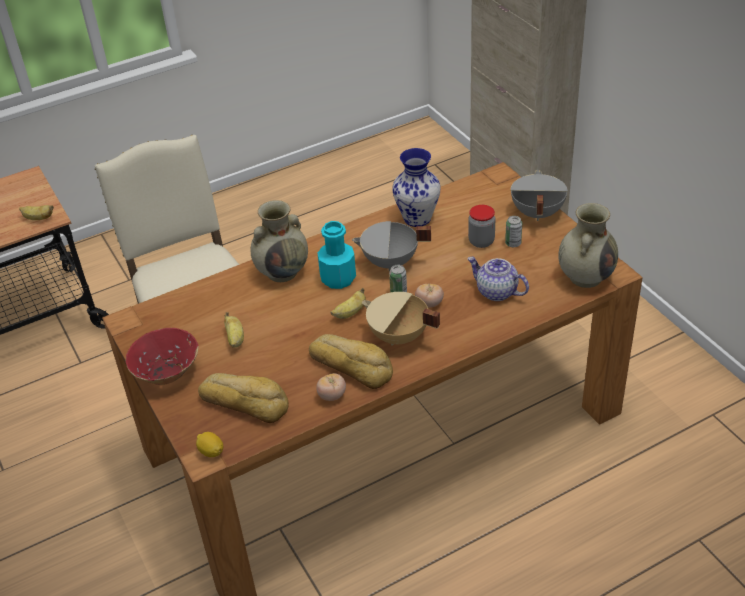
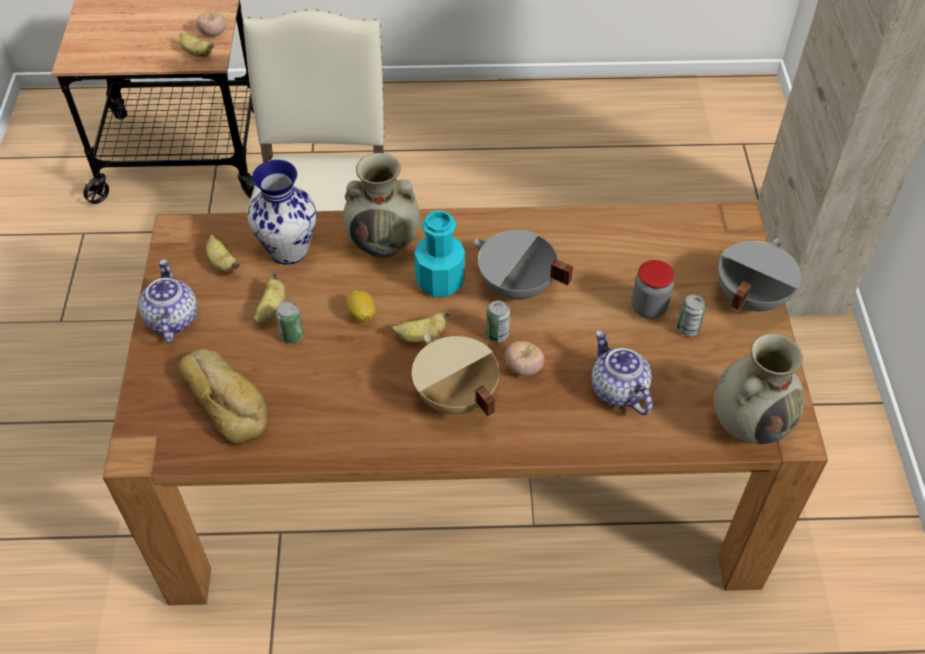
camera: 25 degrees right, 10 degrees up
(167, 373) = (171, 319): red bowl -> teapot
(178, 327) = (223, 264): none -> banana
(211, 452) = (146, 448): lemon -> lemon (362, 314)
(262, 347) = (292, 335): none -> can
(332, 396) = (324, 441): tomato -> tomato (213, 33)
(351, 365) = (374, 410): bread -> none
(417, 219) = (591, 239): vase -> vase (288, 251)

